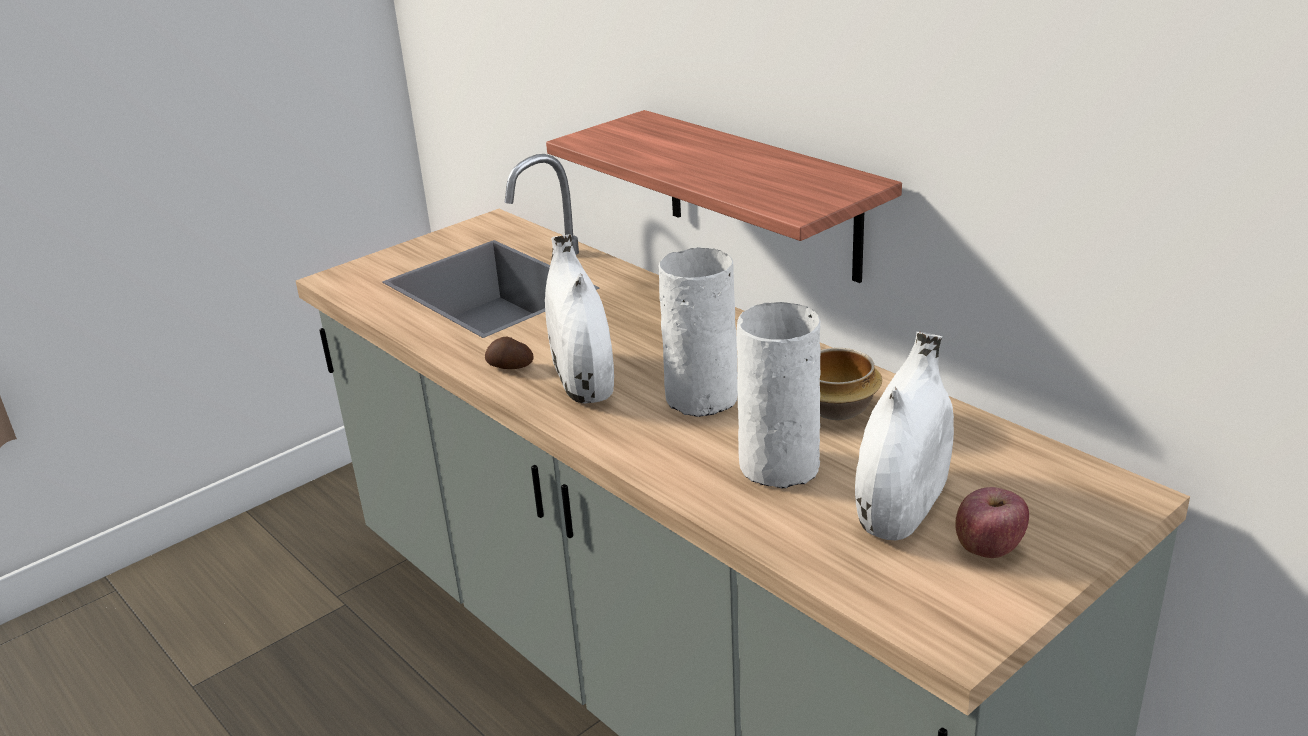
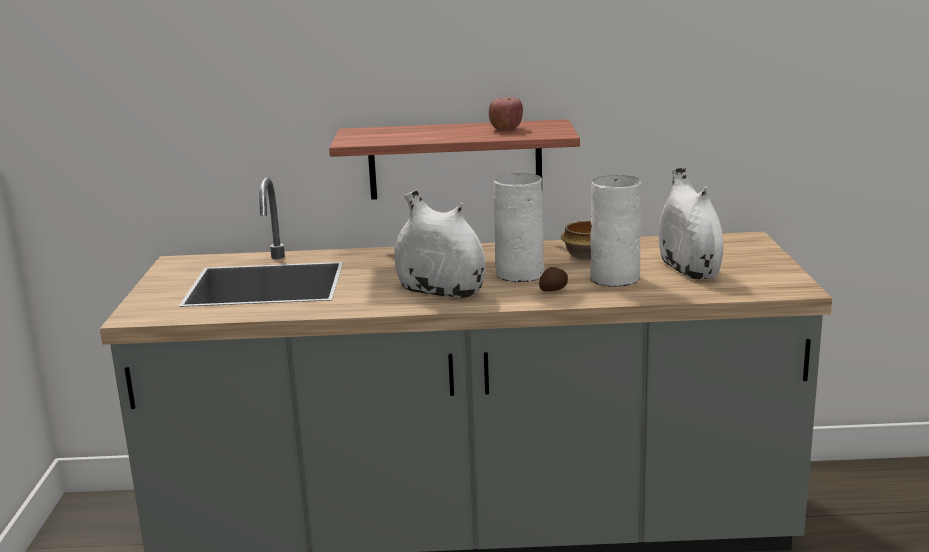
camera: 50 degrees left, 10 degrees down
(509, 367) = (385, 302): potato -> potato (554, 290)
(988, 547) = (745, 266): apple -> apple (506, 129)

